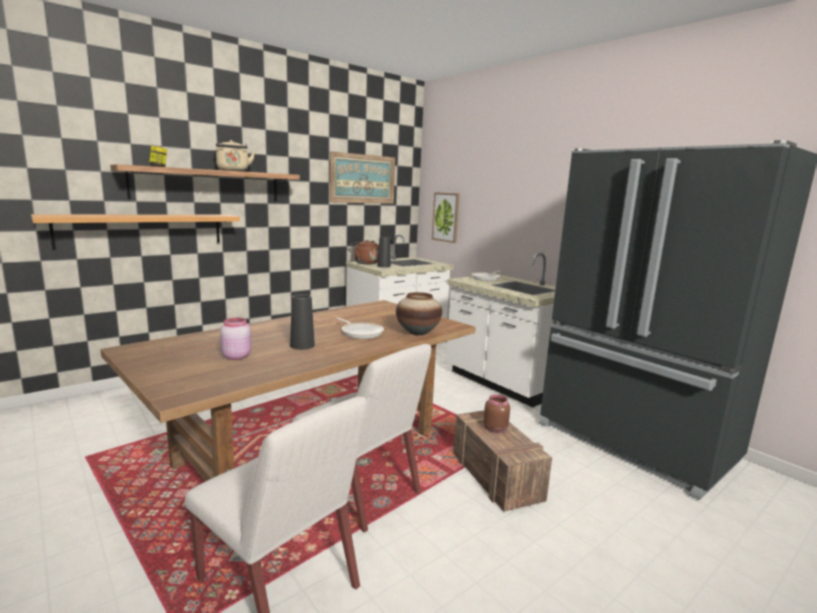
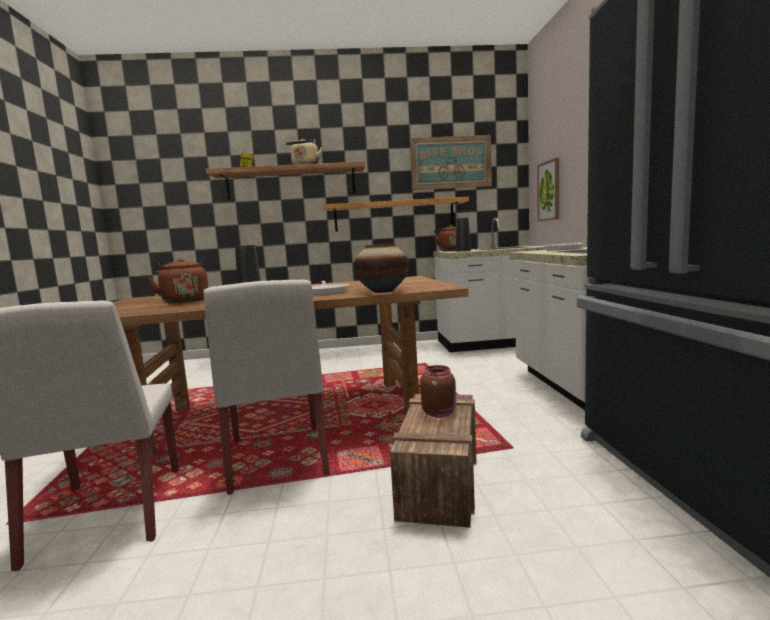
camera: 35 degrees right, 5 degrees down
(142, 230) = (240, 225): shelf -> shelf (394, 215)
(236, 356) = (184, 301): pink jar -> brown kettle

